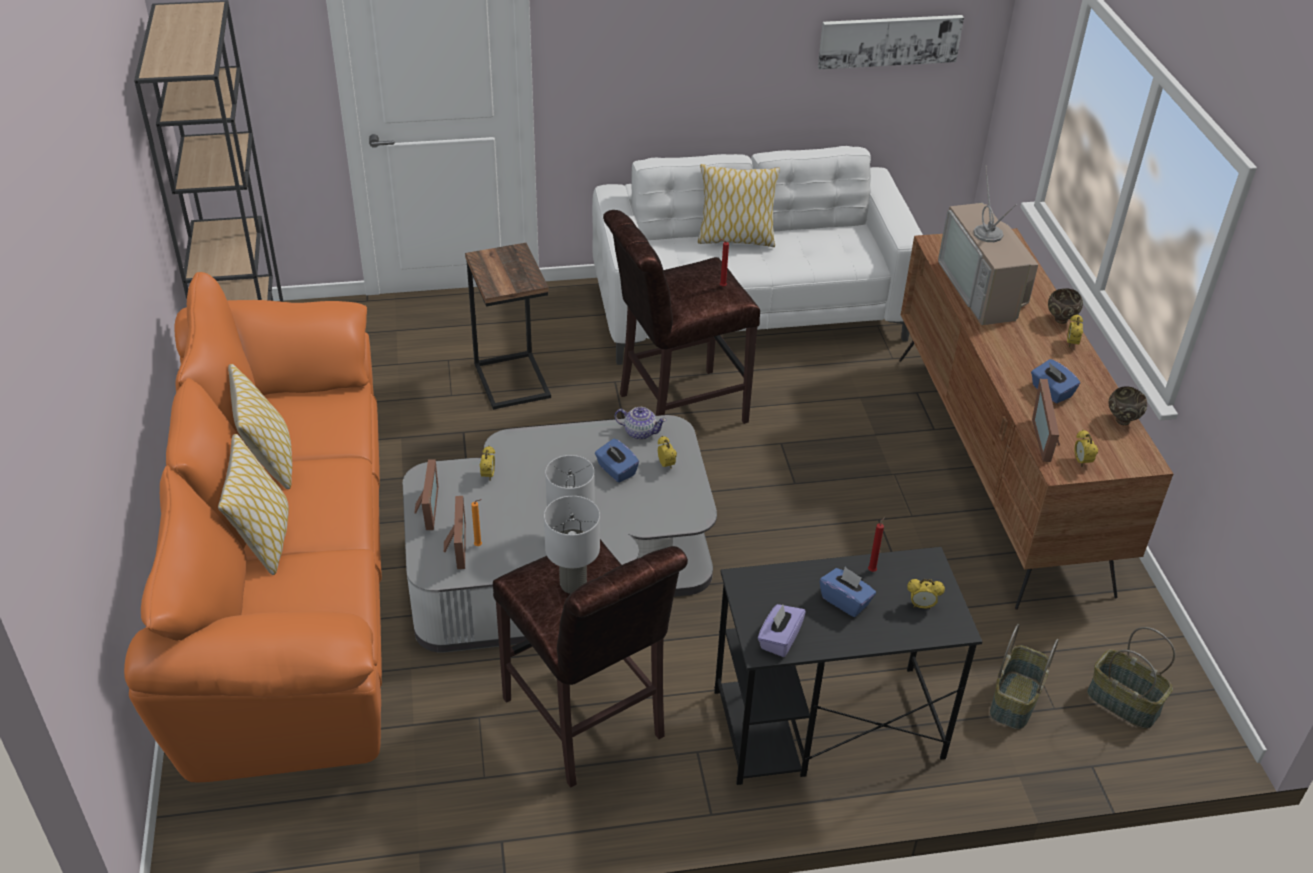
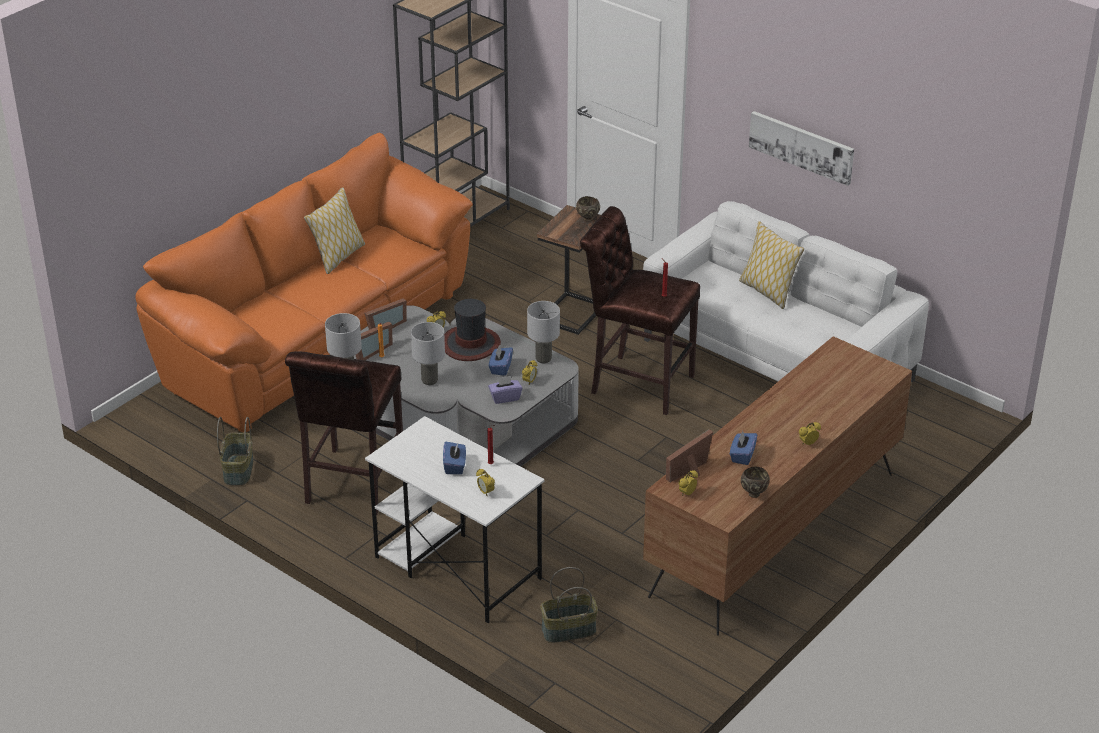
camera: 50 degrees right, 5 degrees down
(264, 540) = (285, 289): pillow -> none
(546, 466) = (470, 344): none -> hat
(640, 432) = (544, 359): teapot -> white table lamp
(779, 639) = (397, 458): purple tissue box -> purple tissue box (505, 397)
(826, 725) = (456, 567): black desk -> white desk
(889, 40) = (935, 190): picture -> picture (801, 146)
(984, 290) = (813, 387): television -> none
(1060, 320) = (828, 429): brown bowl -> brown bowl (587, 219)
(1122, 703) = (624, 675): basket -> basket (238, 470)

